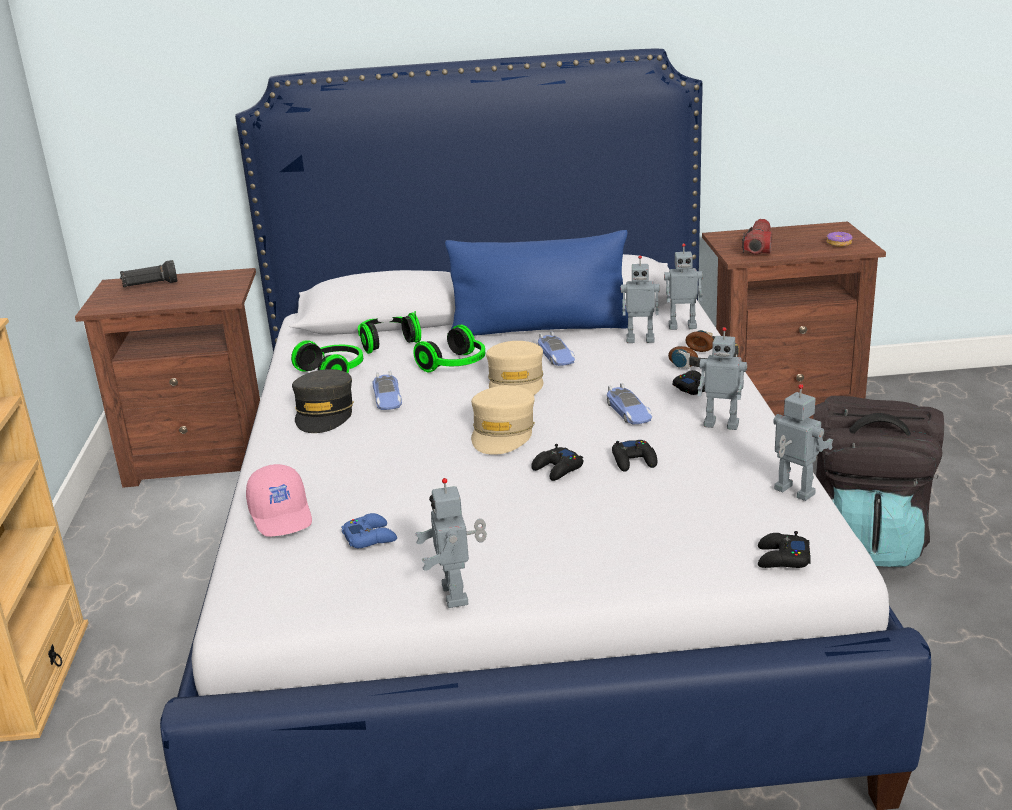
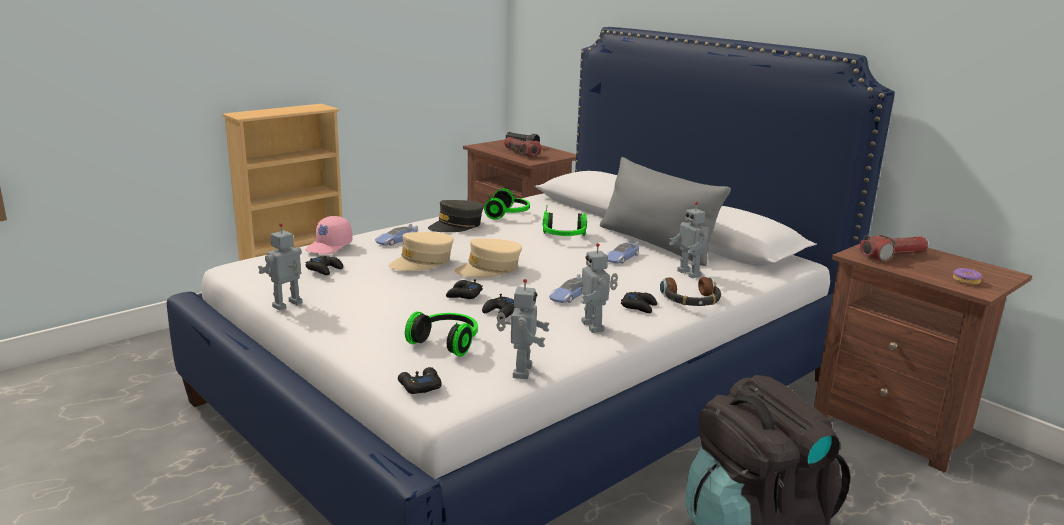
camera: 50 degrees right, 5 degrees down
(181, 294) = (521, 153): none -> flashlight
(370, 537) = (324, 269): blue game controller -> black game controller
(387, 342) = (567, 215): headphones -> headphones (447, 342)
(387, 398) = (493, 233): toy car -> toy car (396, 240)
(516, 382) = (563, 256): beige cap -> beige cap (422, 262)
(540, 328) = (656, 244): blue pillow -> grey pillow
(682, 326) = (737, 280): toy robot -> none

